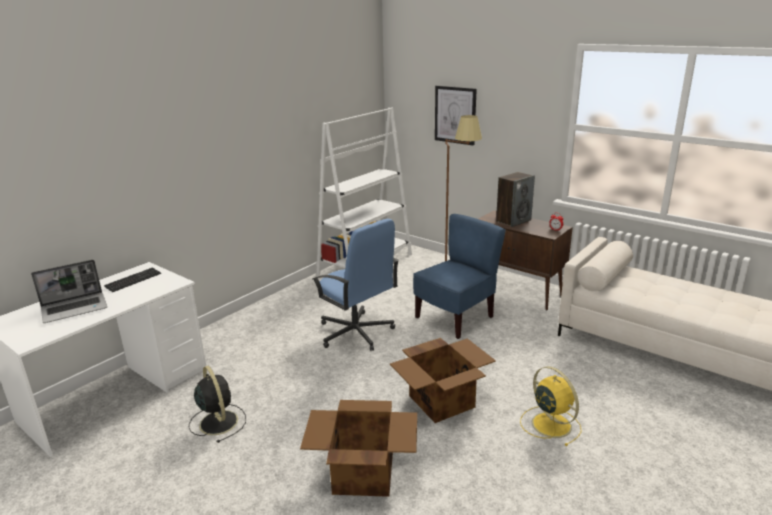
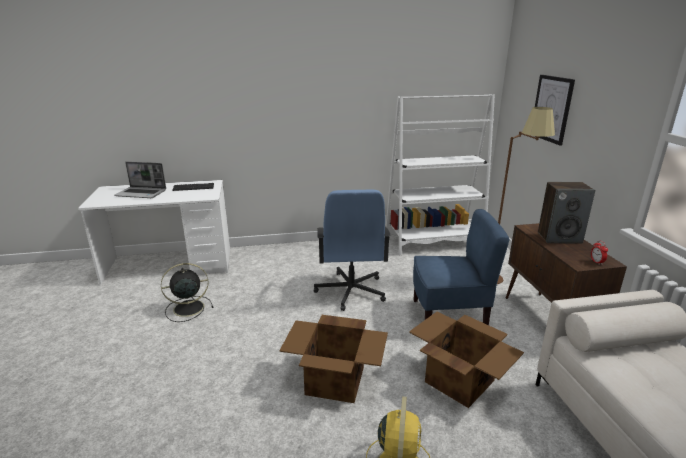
camera: 40 degrees right, 0 degrees up
(218, 421) = (187, 308): black fan -> black fan turned 120 degrees counterclockwise
(362, 473) = (205, 398): cardboard box -> cardboard box (458, 380)

